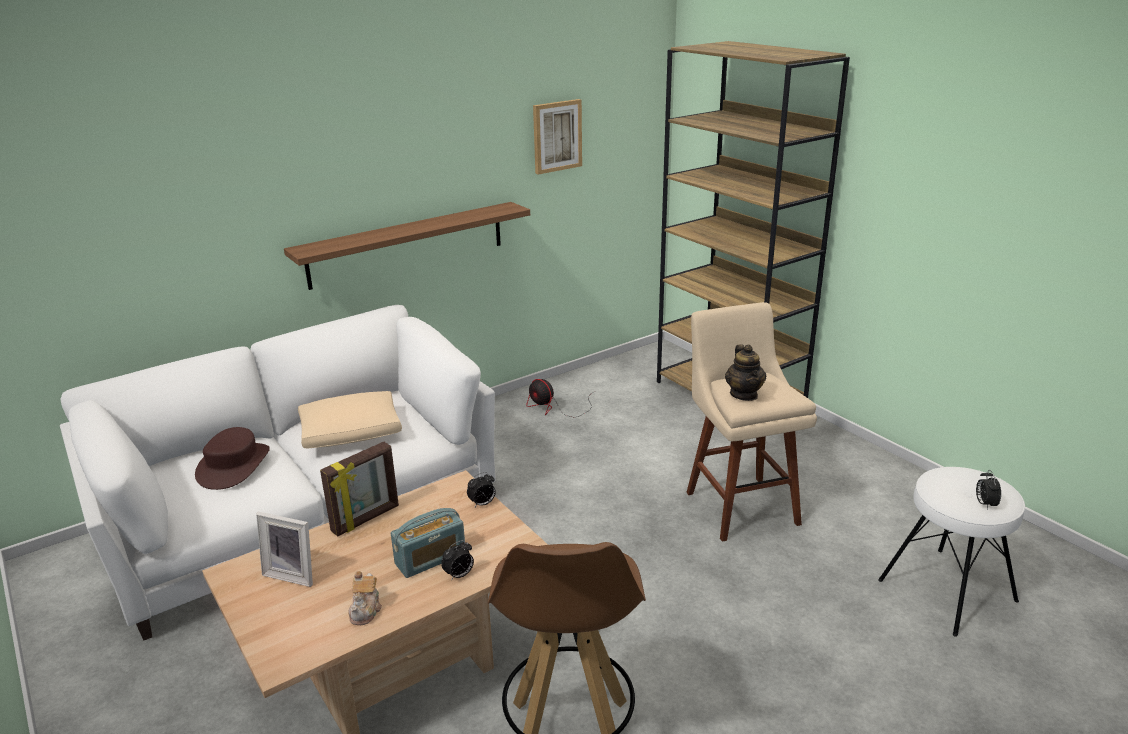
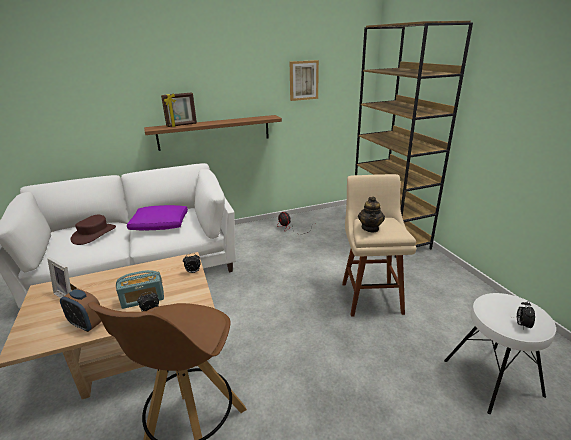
camera: 15 degrees right, 0 degrees up
(352, 432) = (160, 225): beige pillow -> purple pillow
(366, 519) = (128, 271): picture frame -> picture frame (182, 125)
(366, 610) = (87, 324): teapot -> alarm clock

